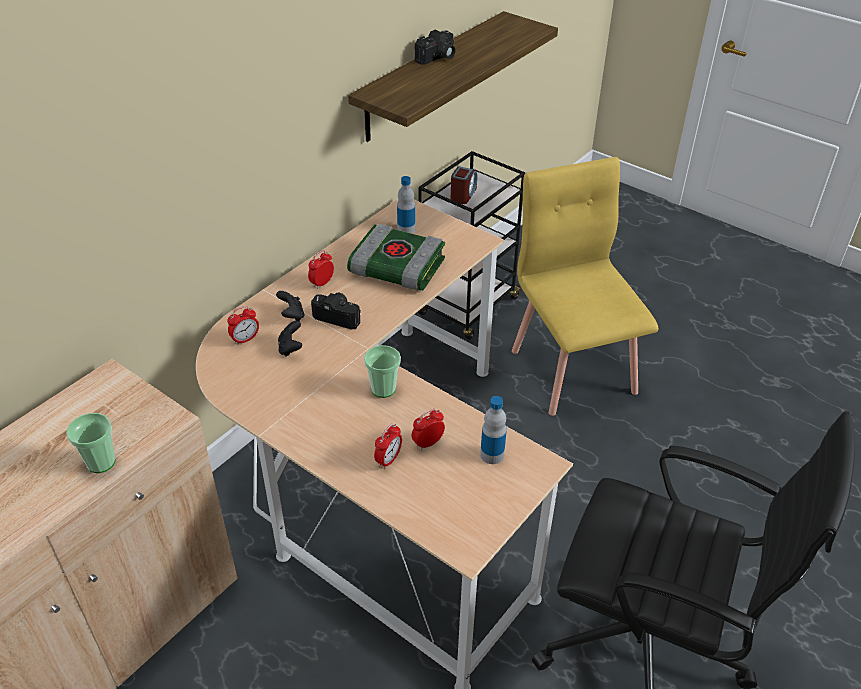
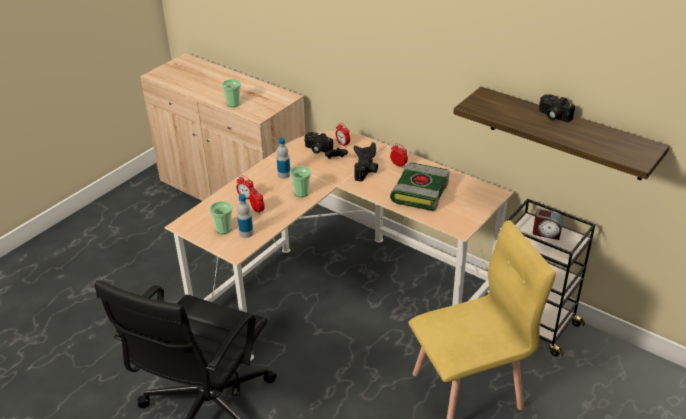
camera: 90 degrees right, 5 degrees down
(253, 370) = (317, 149): none -> camera
(406, 229) = (466, 194): bottle -> bottle (284, 174)
(481, 486) = (223, 229): none -> cup

